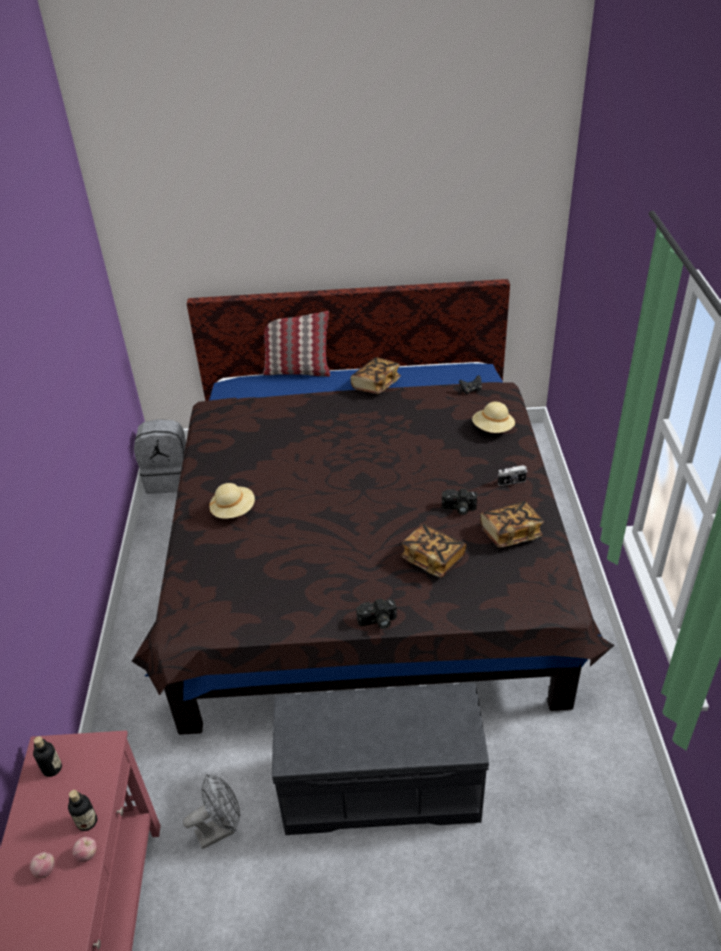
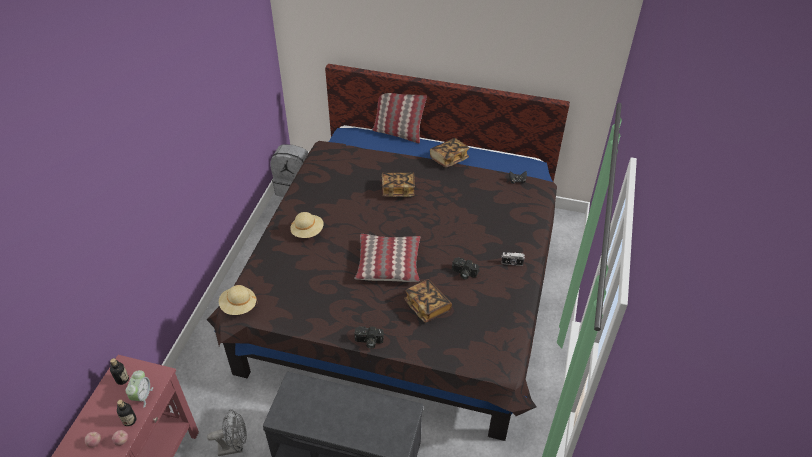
camera: 15 degrees right, 5 degrees up
(92, 782) = (142, 396): none -> alarm clock
(358, 521) = (388, 263): none -> pillow
(493, 429) = (518, 217): beige hat -> beige hat (238, 306)
(510, 533) = (492, 302): book -> book (398, 190)

